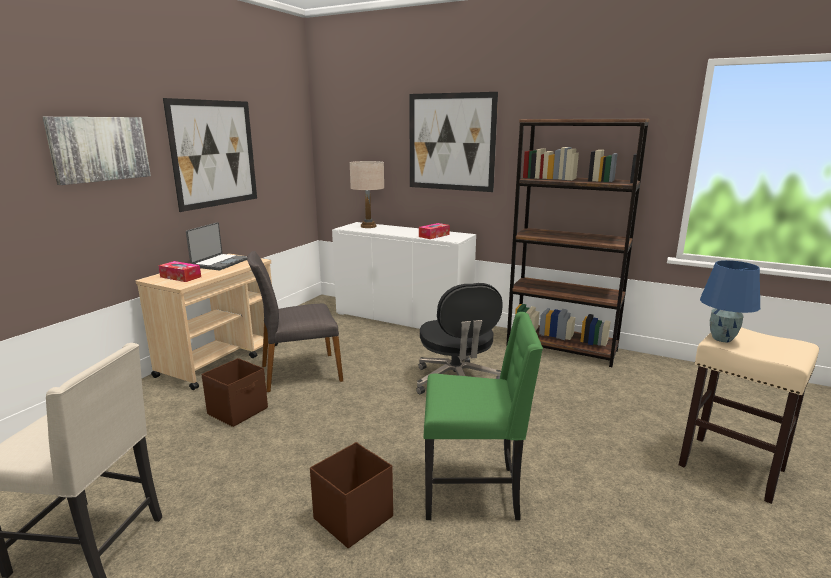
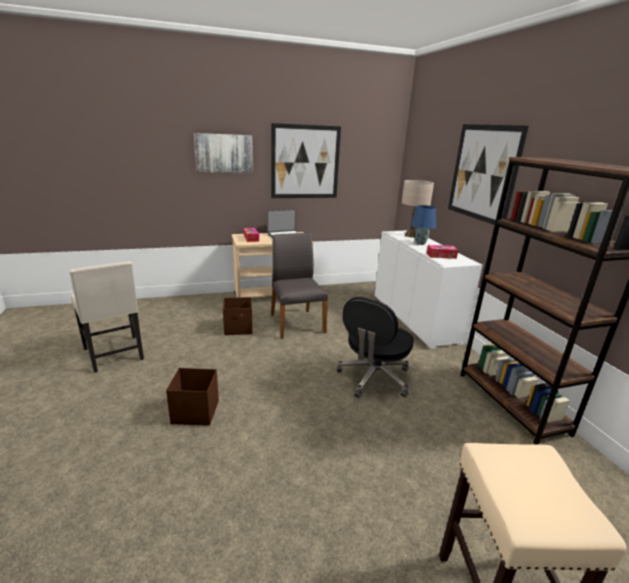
camera: 45 degrees right, 5 degrees up
(299, 372) = (296, 323): grey chair -> grey chair turned 45 degrees clockwise
(473, 491) = (266, 446): green chair -> none
(721, 339) = (496, 454): blue table lamp -> blue table lamp (420, 243)

